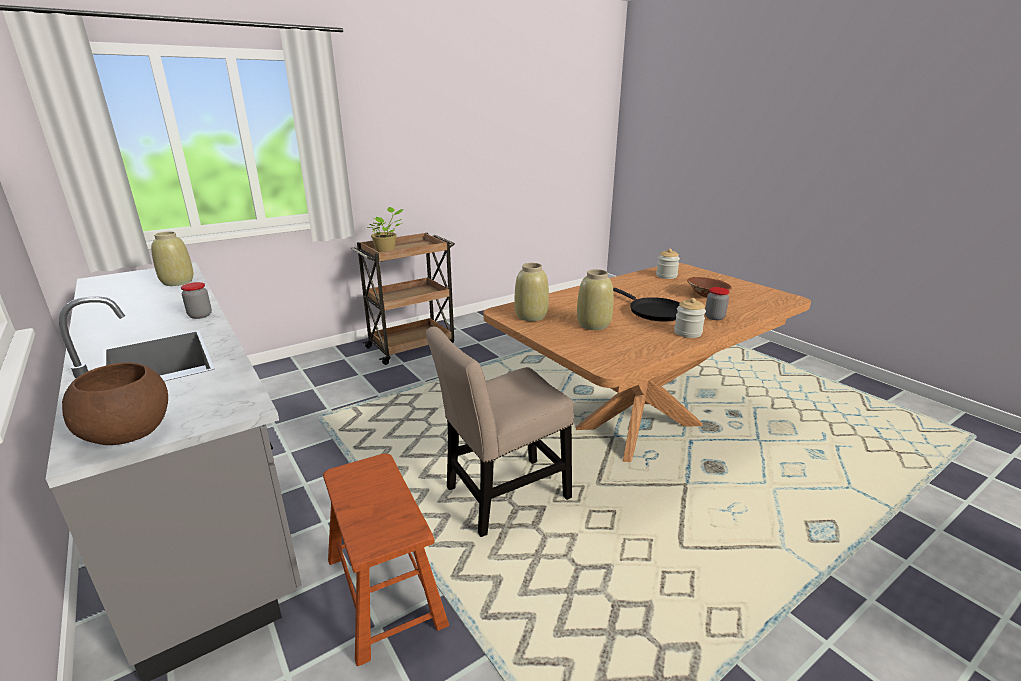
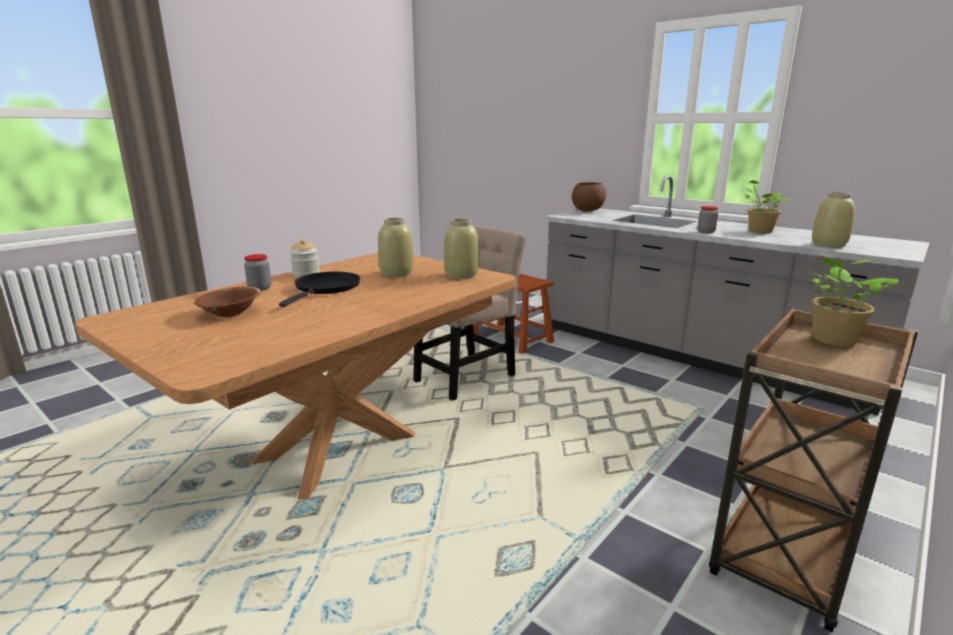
camera: 165 degrees right, 5 degrees down
(140, 311) = (758, 231): none -> potted plant
(654, 311) = (326, 288): black frying pan -> black frying pan turned 60 degrees clockwise
(666, 276) = (258, 343): jar -> none

